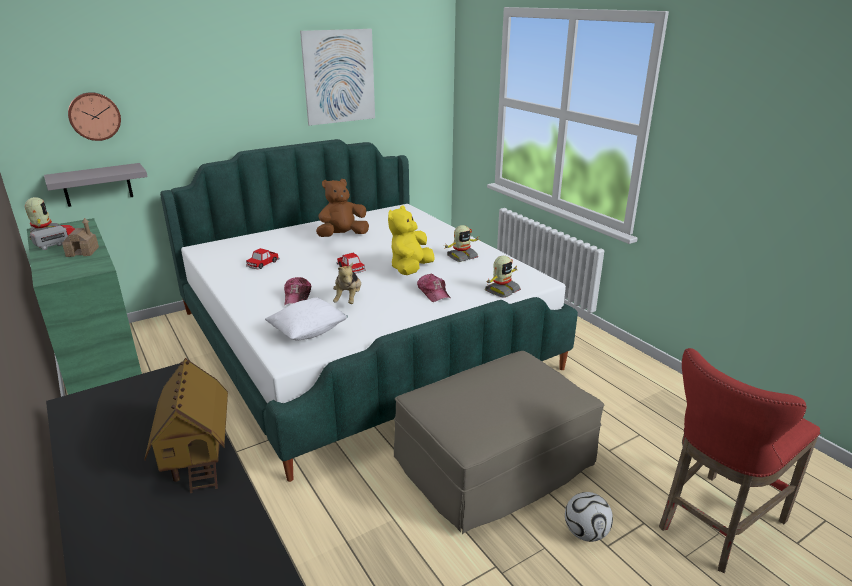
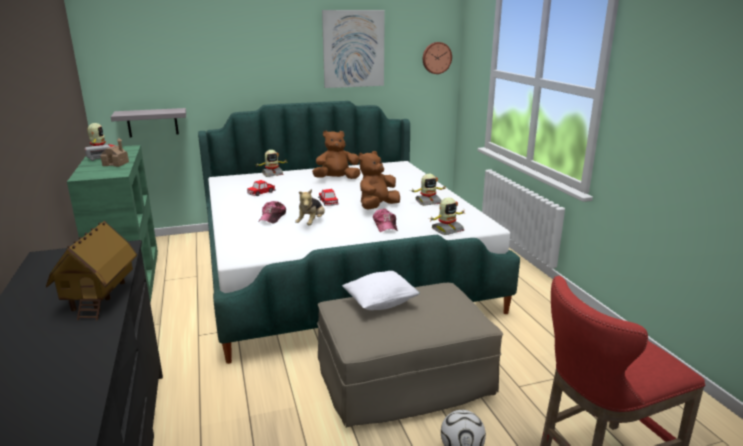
camera: 15 degrees right, 5 degrees down
(94, 116) = (155, 69): wall clock -> wall clock (436, 58)
(261, 236) = (272, 174): none -> toy robot
(308, 332) = (265, 242): white pillow -> white pillow (381, 303)
(410, 269) = (377, 207): yellow plush toy -> brown plush toy

